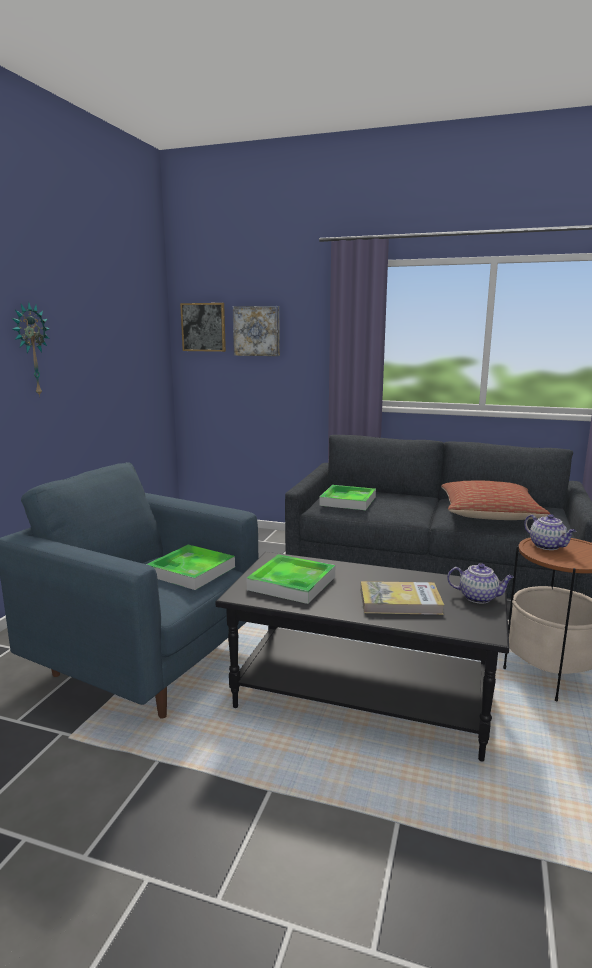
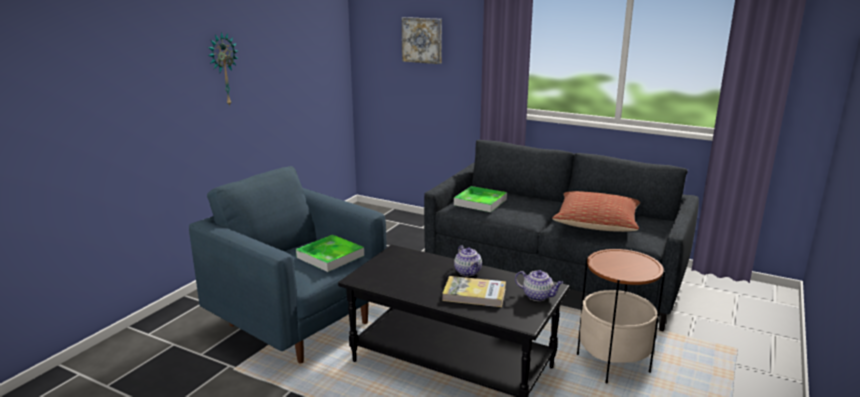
camera: 10 degrees right, 5 degrees up
(203, 327) = (377, 34): picture -> none
(292, 583) = (400, 272): tray -> none
(548, 546) = (612, 259): teapot -> teapot (468, 272)

